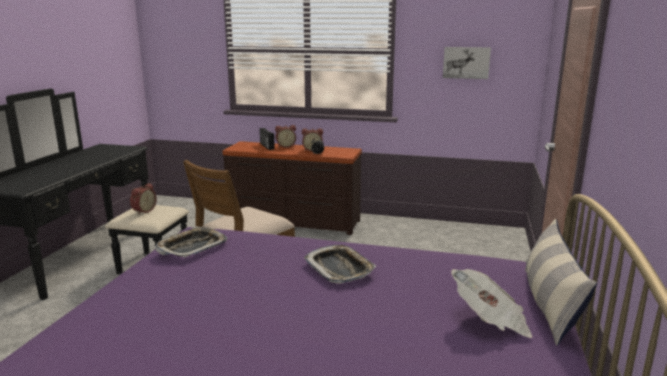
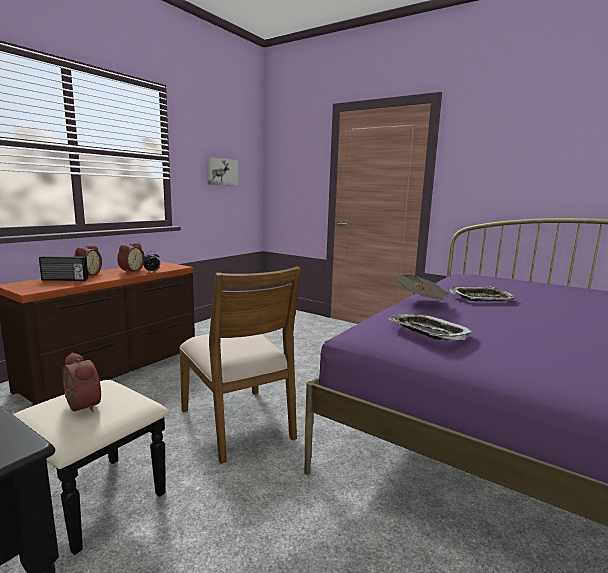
camera: 70 degrees left, 5 degrees down
(490, 321) = (546, 287): newspaper -> newspaper (421, 303)
(550, 304) = (516, 278): pillow -> none

